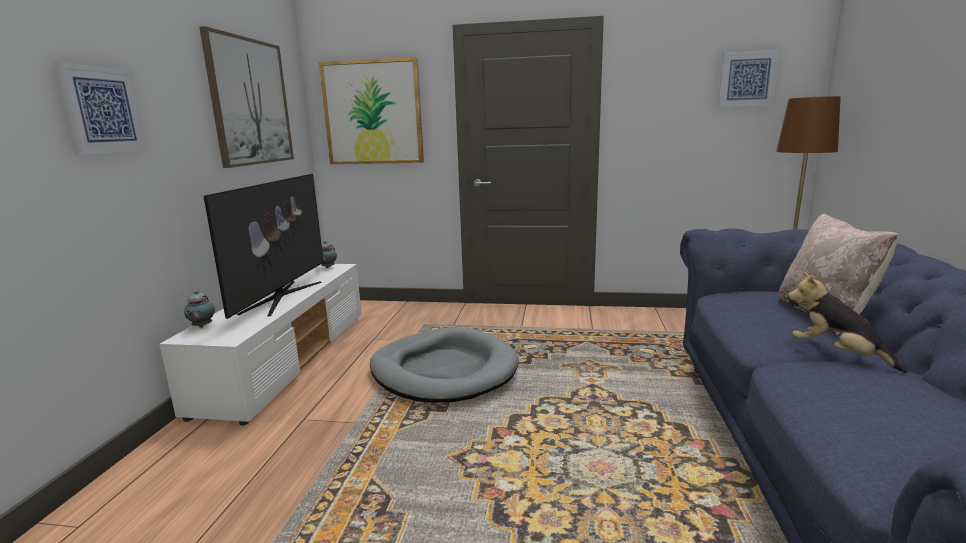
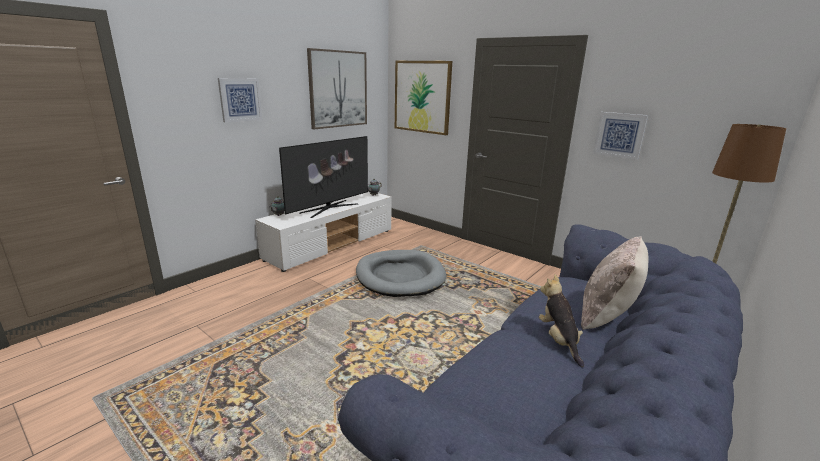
camera: 30 degrees right, 5 degrees up
(747, 79) = (713, 98): picture -> picture (619, 135)

